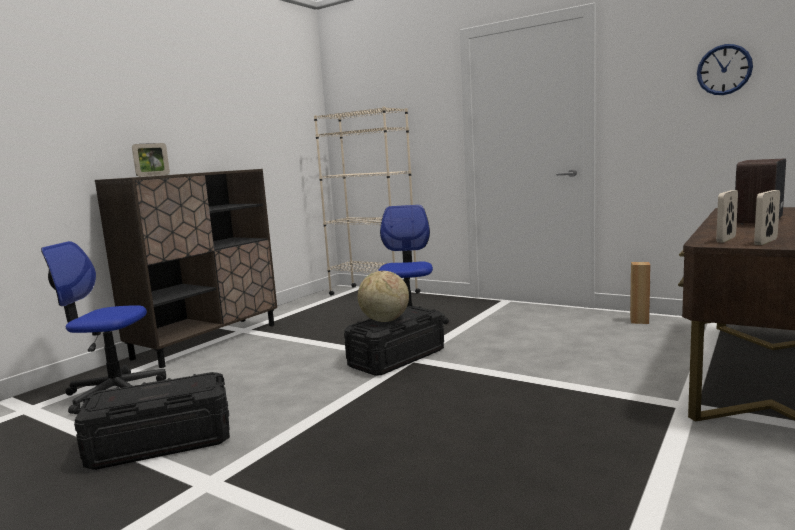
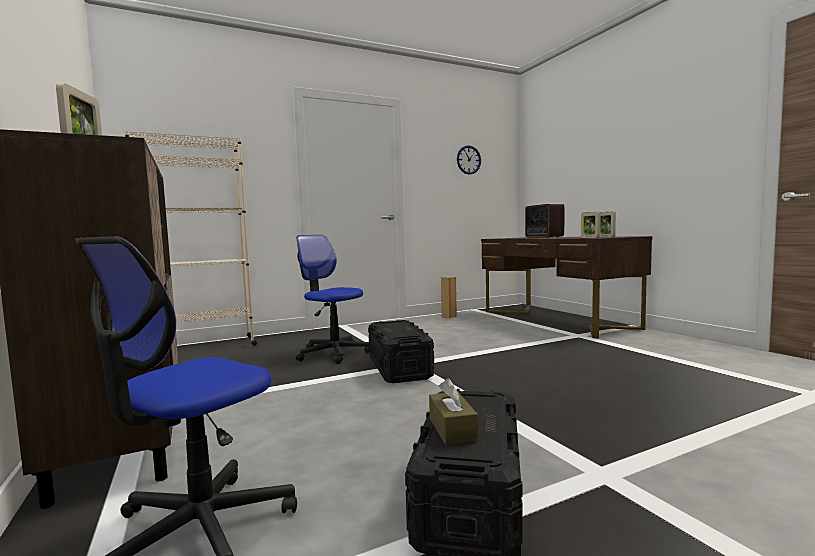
camera: 60 degrees left, 5 degrees down
(139, 390) = (452, 429): none -> brown tissue box
(384, 320) = (398, 331): globe -> none

